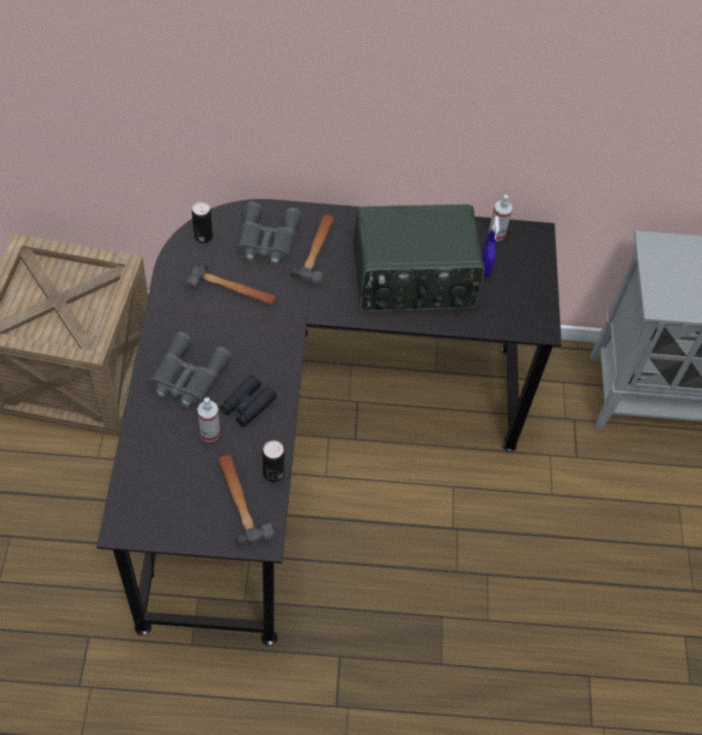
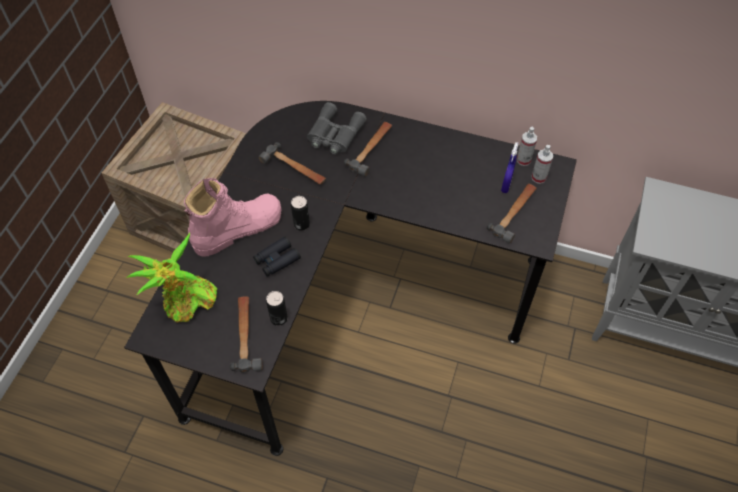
camera: 20 degrees right, 0 degrees up
(155, 478) = (186, 303): none -> potted plant
(187, 377) = (237, 229): grey binoculars -> pink boot
(203, 237) = (286, 123): can -> can (301, 224)
(210, 433) = (240, 276): spray bottle -> spray bottle (538, 177)
(413, 280) = (442, 185): radio -> none
(505, 298) = (515, 213): none -> hammer

